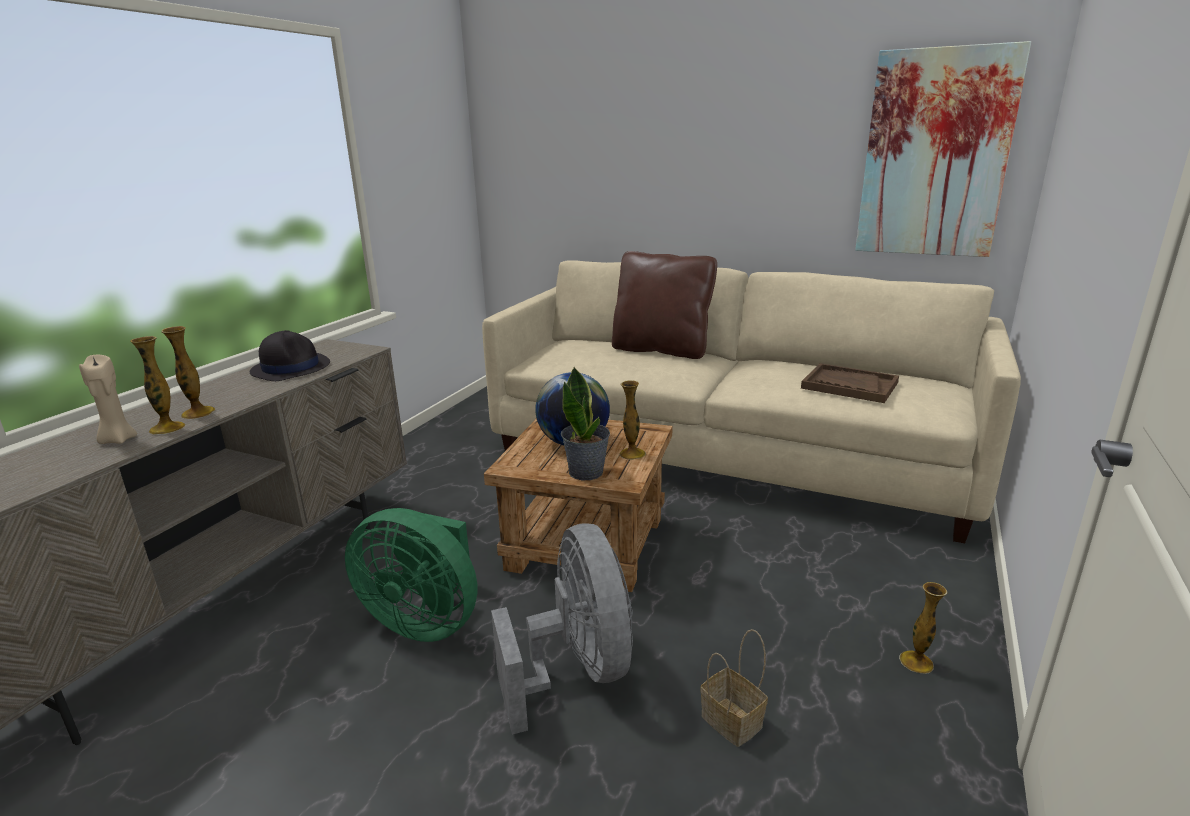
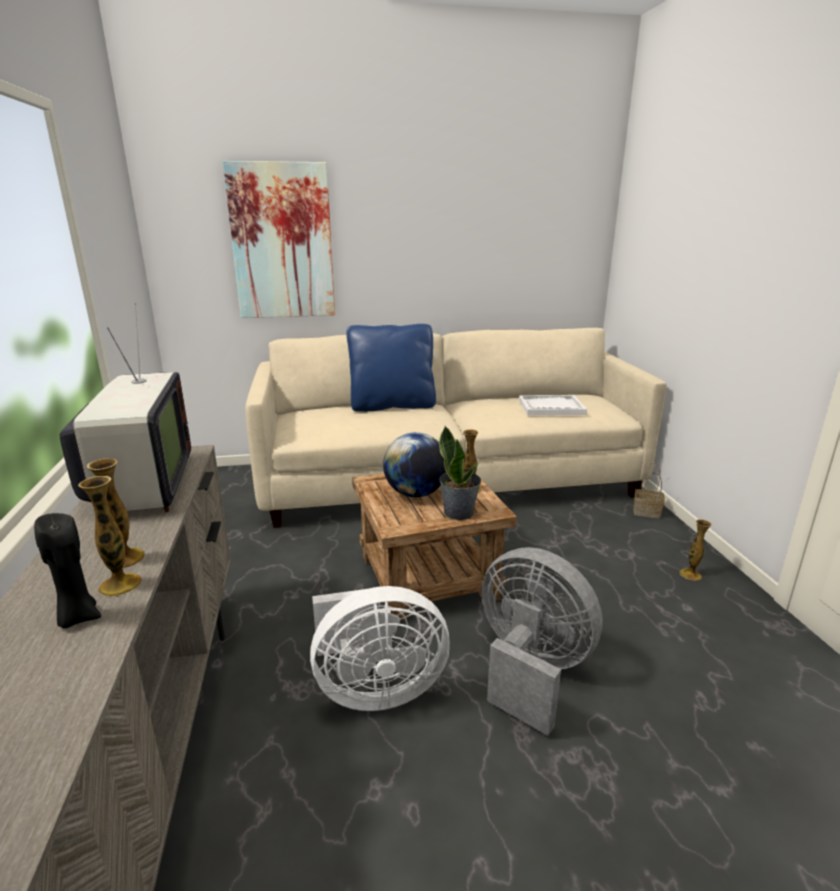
camera: 35 degrees left, 0 degrees up
(118, 440) = (78, 617): beige candle -> black candle
(291, 368) = (142, 487): black hat -> television
(425, 620) = (375, 689): green fan -> white fan
(661, 350) = (392, 405): brown pillow -> blue pillow
(734, 722) = (652, 654): basket -> basket (647, 512)
(849, 385) = (551, 407): brown tray -> white tray
(935, 155) = (551, 240): picture -> picture (282, 242)

